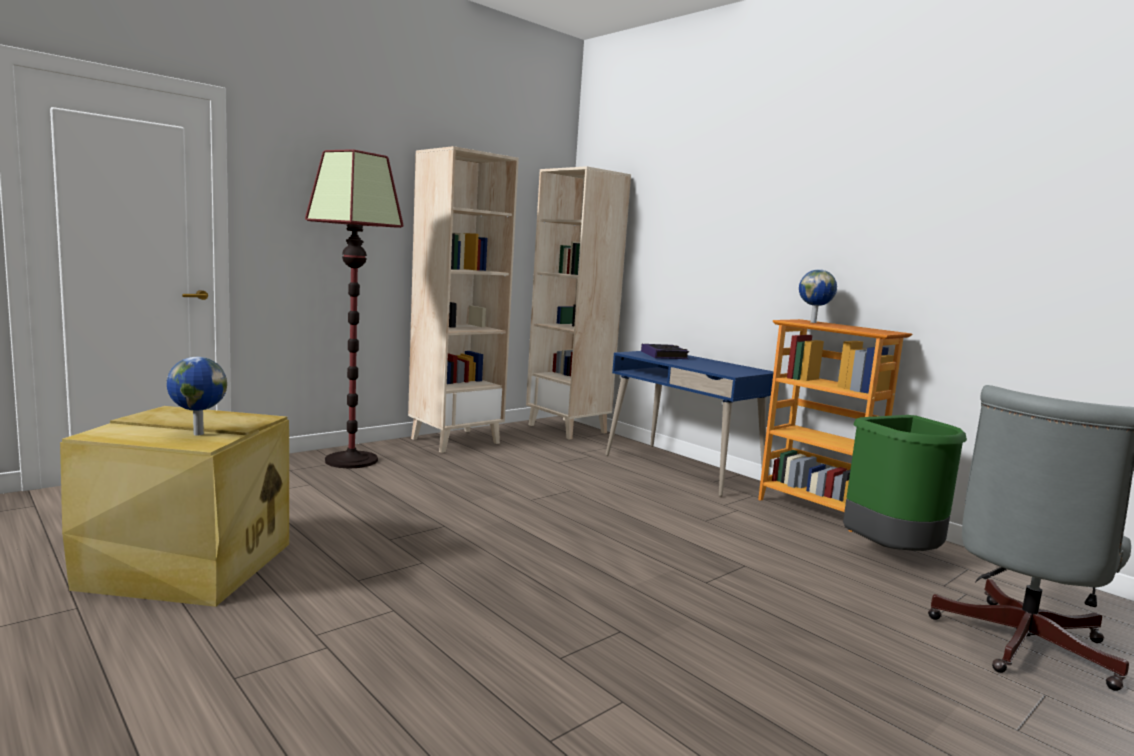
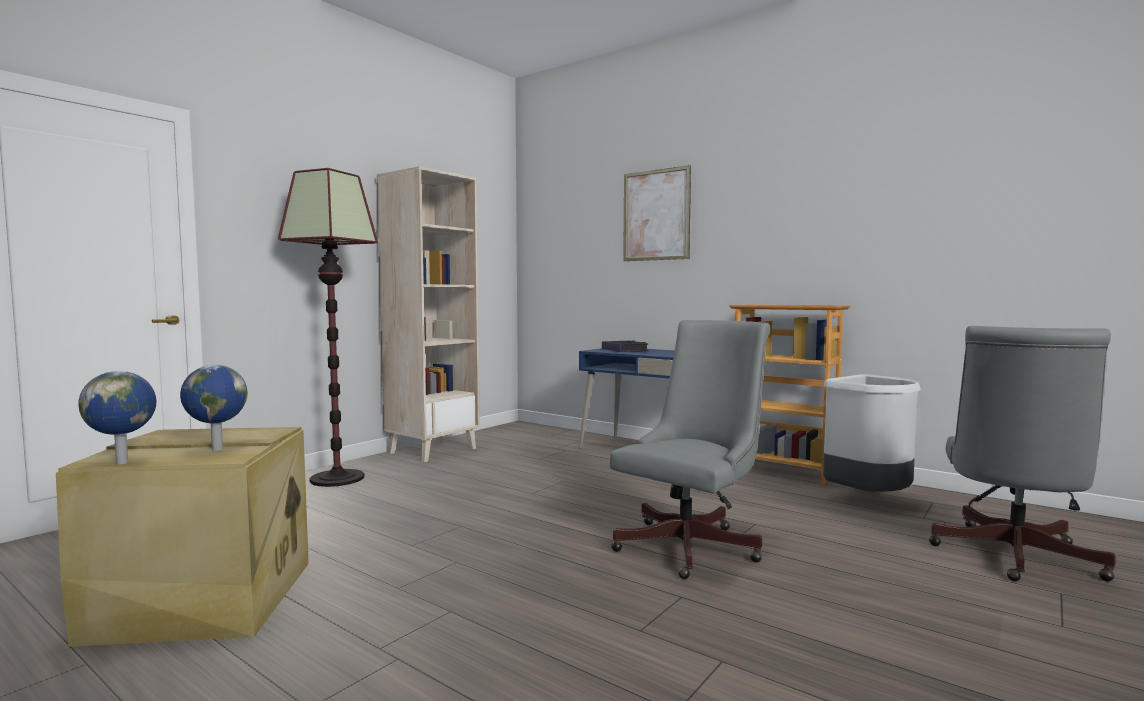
camera: 10 degrees left, 5 degrees down
(568, 429) = (532, 430): beige bookcase -> none
(664, 579) = (693, 545): none -> grey office chair
(715, 208) = (656, 215): none -> picture
(813, 322) = (763, 304): globe -> globe (124, 462)
(892, 556) = (868, 500): green trash can -> grey trash can

